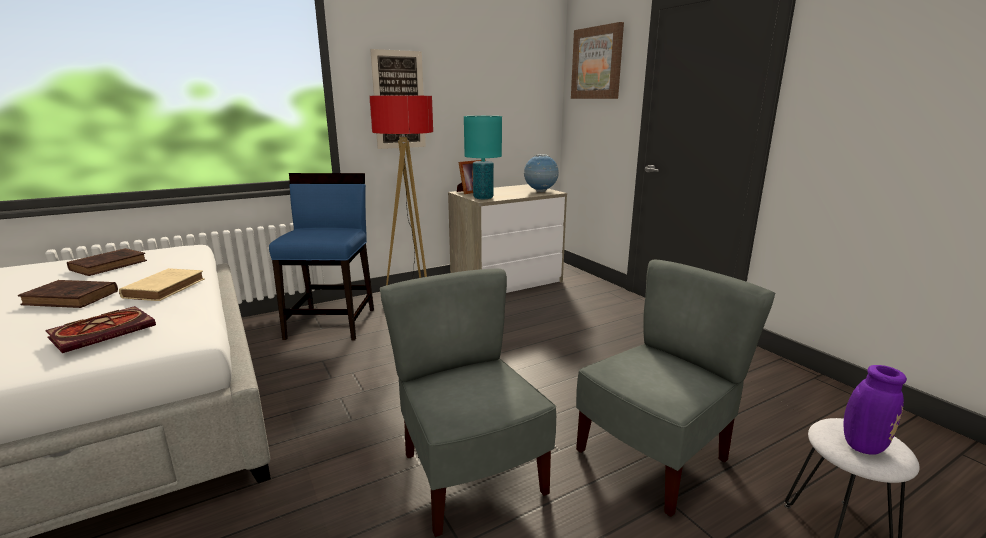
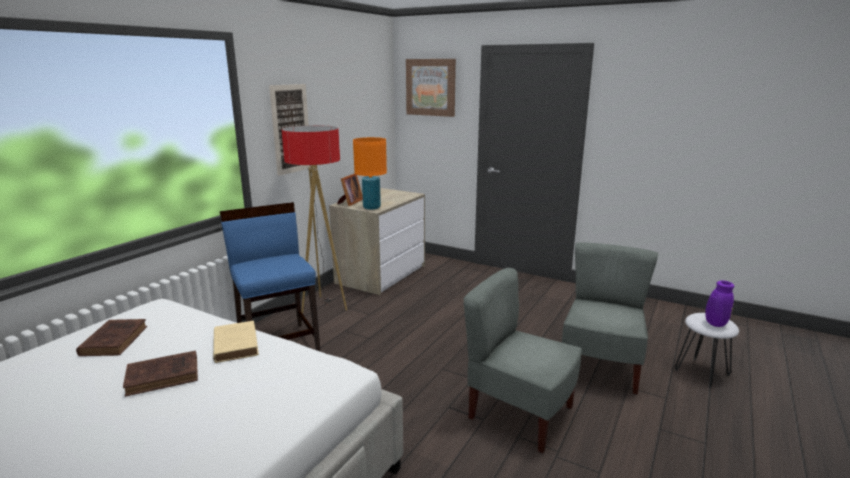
camera: 30 degrees left, 0 degrees up
(105, 331) = (276, 388): book -> none
(483, 198) = (371, 207): turquoise table lamp -> orange table lamp
(540, 192) = (404, 195): globe -> none

